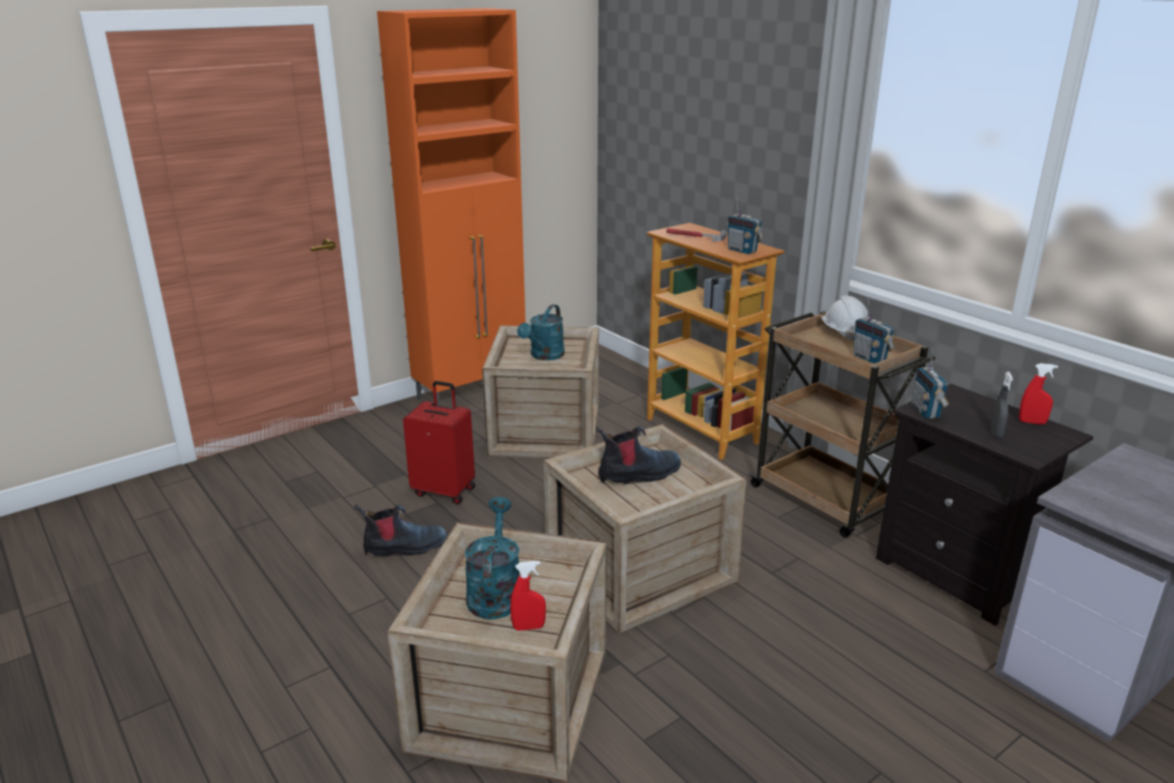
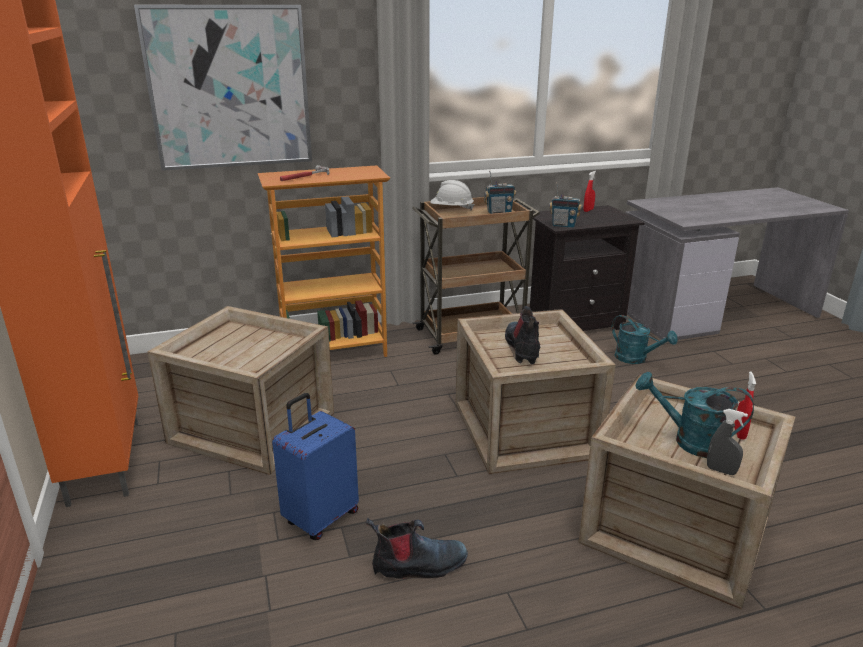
camera: 70 degrees left, 0 degrees up
(404, 547) = (418, 566): boot -> boot turned 75 degrees clockwise
(445, 490) = (320, 517): red suitcase -> blue suitcase
(544, 356) = (246, 347): turquoise watering can -> turquoise watering can (636, 359)
(706, 136) = (229, 88): none -> picture
(742, 250) = (362, 173): radio -> none
(996, 433) = (598, 219): grey spray bottle -> grey spray bottle (721, 470)

